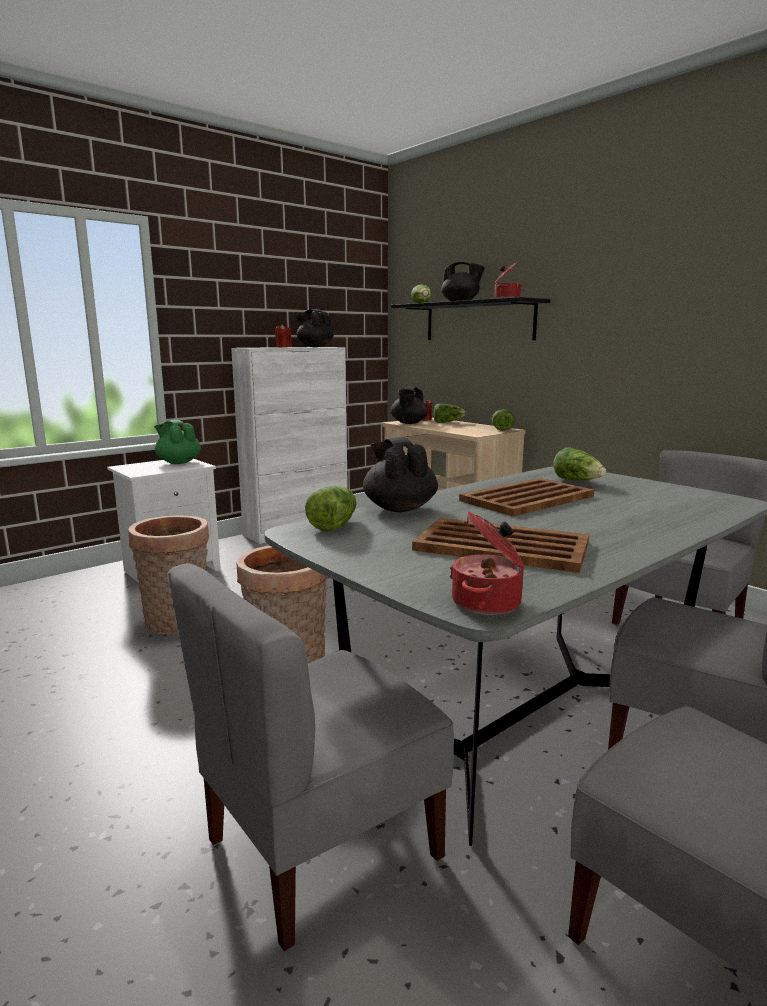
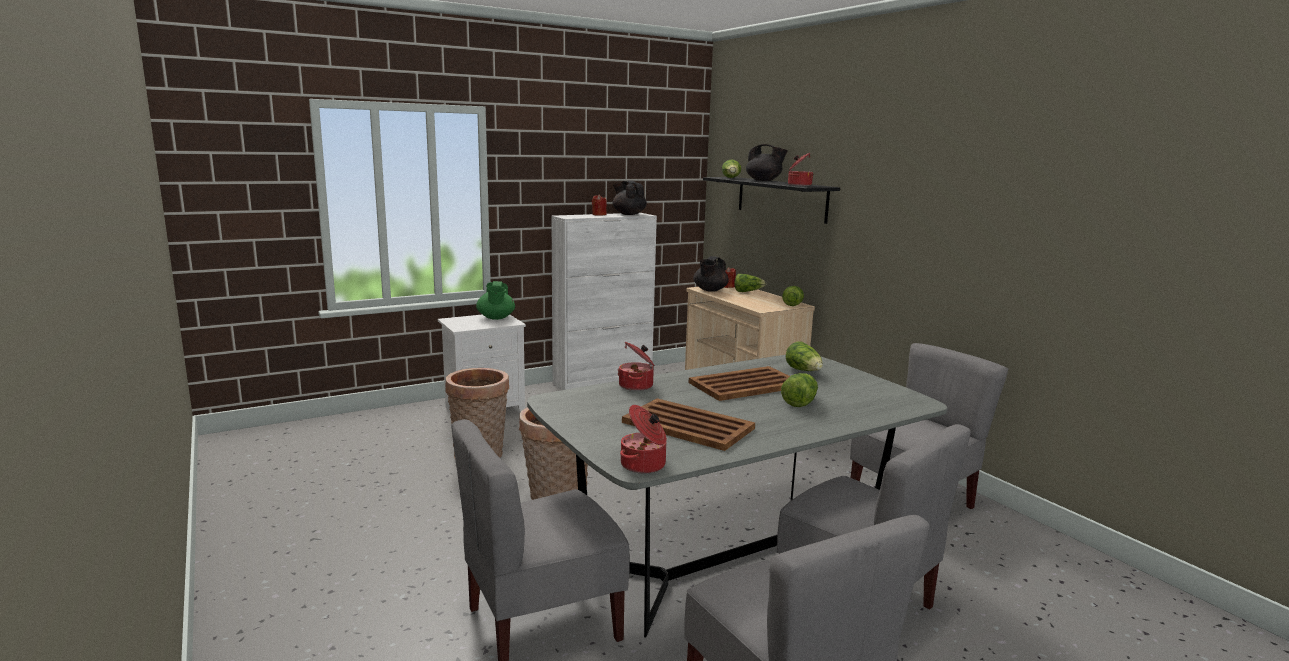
camera: 10 degrees right, 0 degrees up
(178, 462) = (496, 318): green teapot -> green teapot turned 150 degrees counterclockwise
(333, 524) = (579, 396): lettuce -> lettuce (799, 401)
(399, 508) = (637, 386): black teapot -> cooking pot

